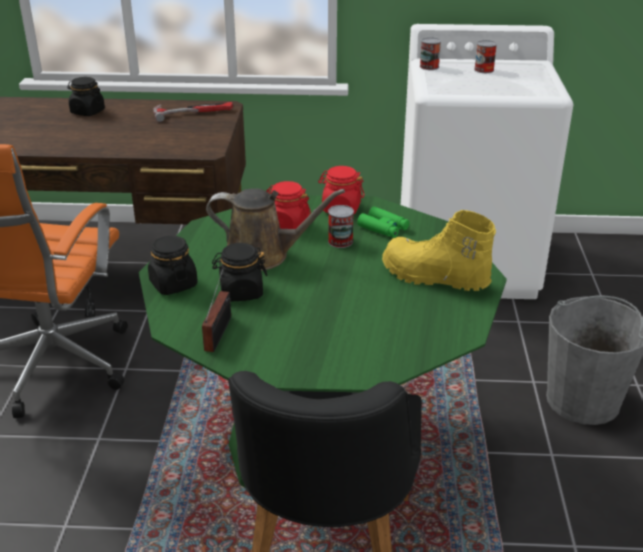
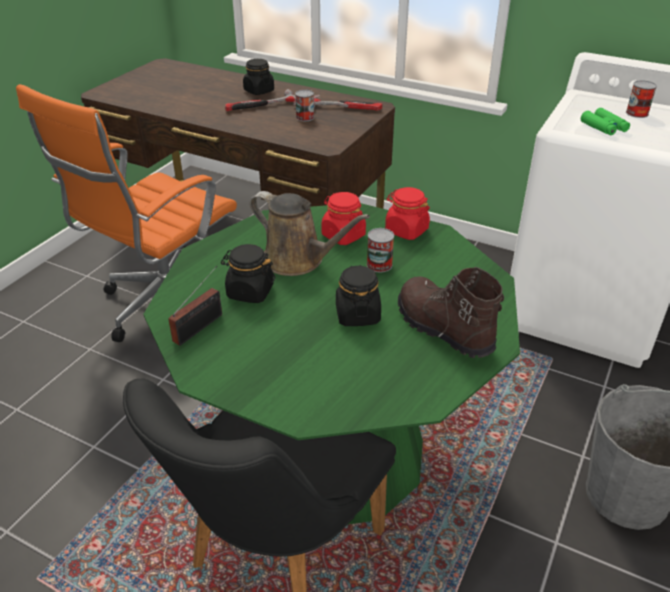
camera: 25 degrees right, 5 degrees up
(105, 126) = (261, 107): none -> hammer
(173, 284) = (200, 268): black jar -> black jar (357, 315)
(383, 228) = (432, 261): green binoculars -> green binoculars (604, 127)
(429, 67) = (578, 100): can -> can (305, 117)
(434, 277) = (442, 329): yellow boot -> brown boot

